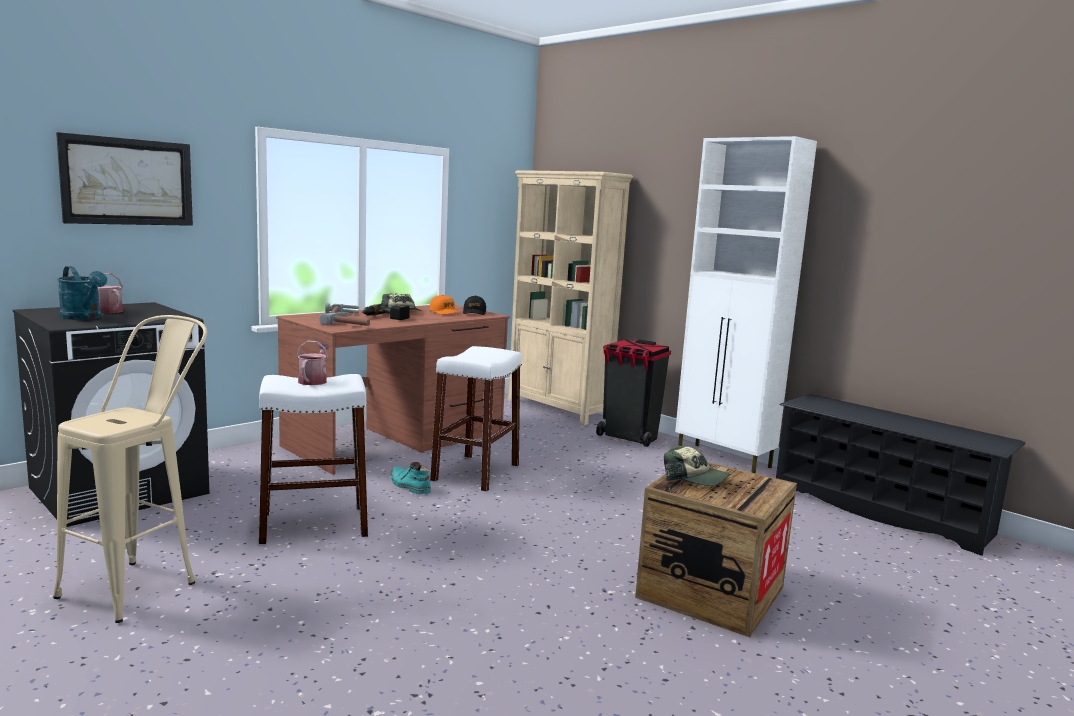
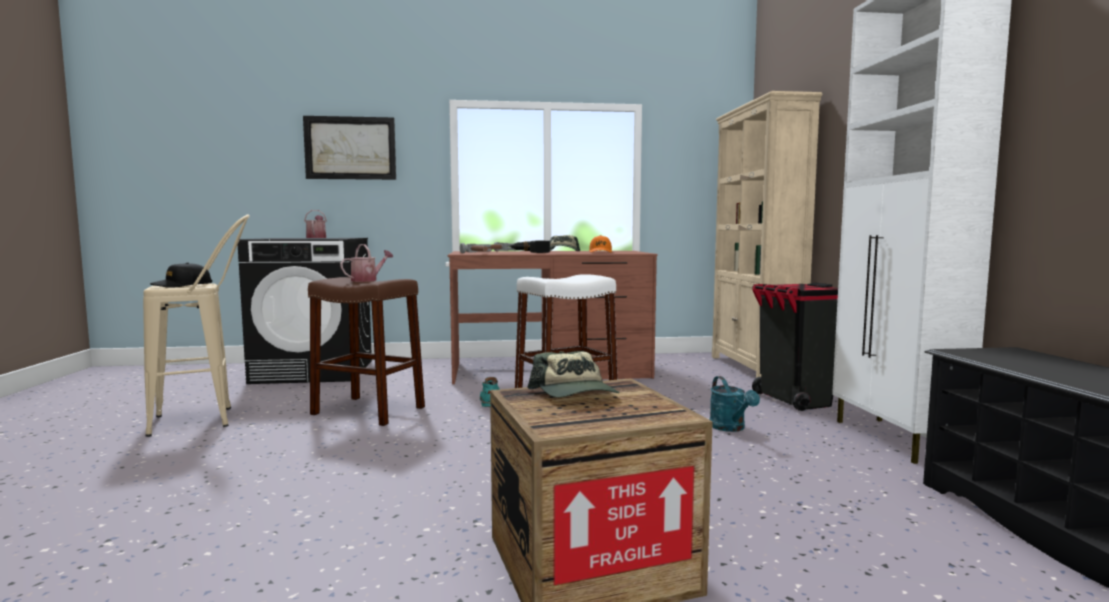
camera: 40 degrees right, 5 degrees down
(84, 318) = (285, 238): turquoise watering can -> turquoise watering can (730, 428)
(314, 525) = (368, 411): white stool -> brown stool
(474, 312) = (629, 252): black cap -> black cap (182, 285)

